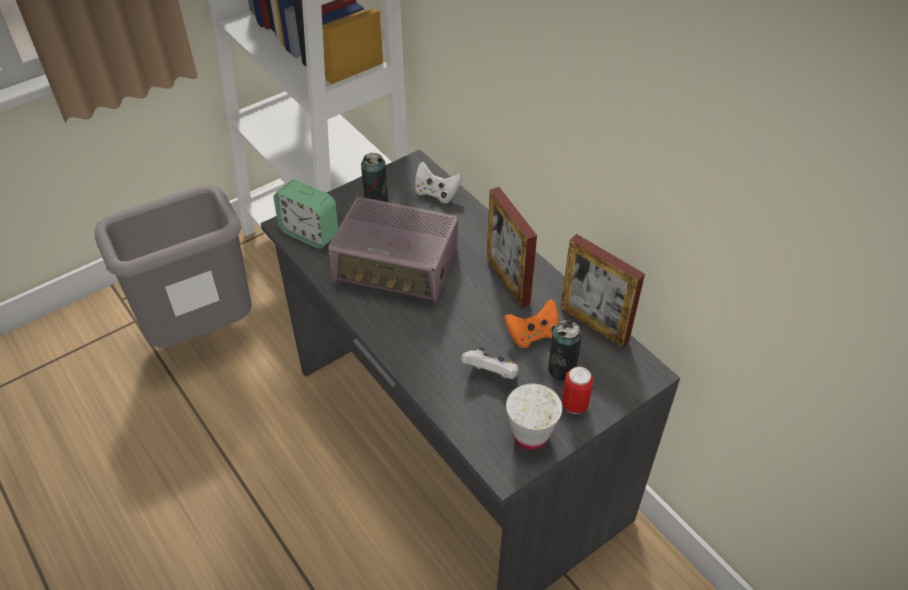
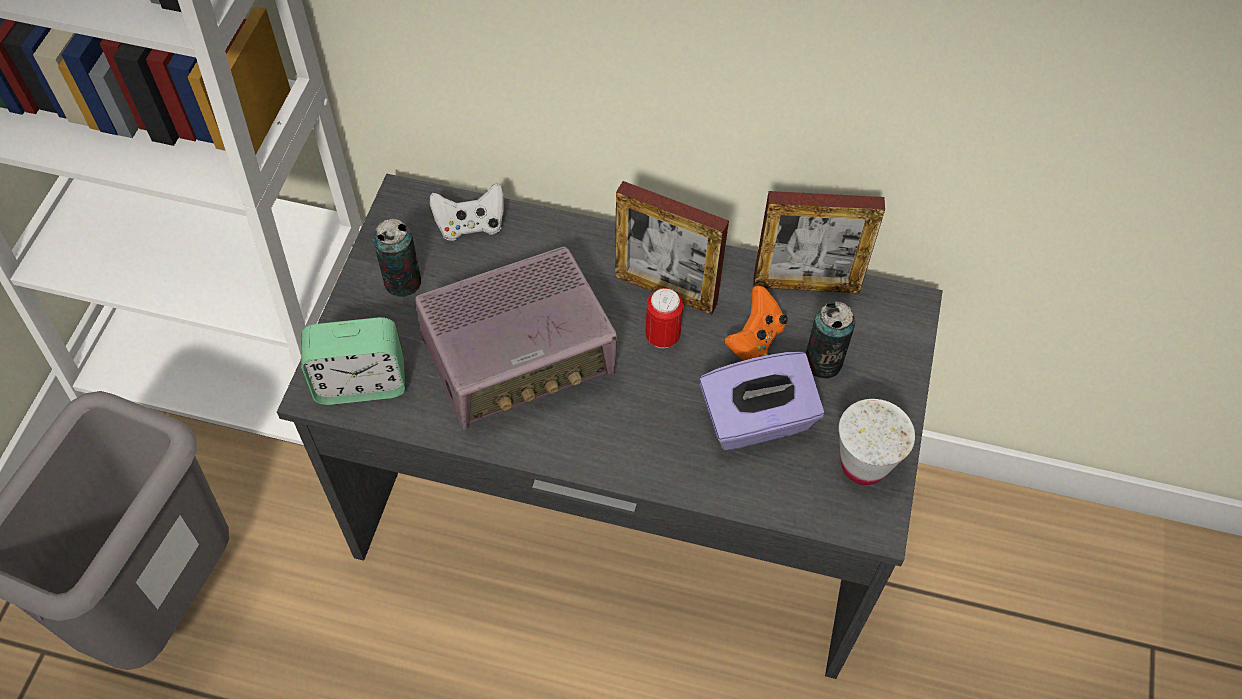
camera: 40 degrees left, 10 degrees up
(491, 374) = (757, 420): white game controller -> purple tissue box
(574, 405) = (873, 396): can -> can (662, 337)

